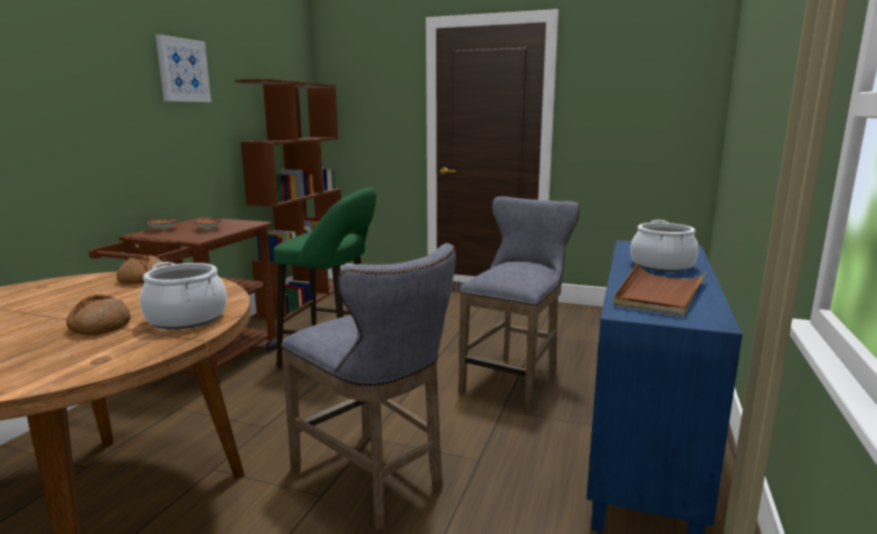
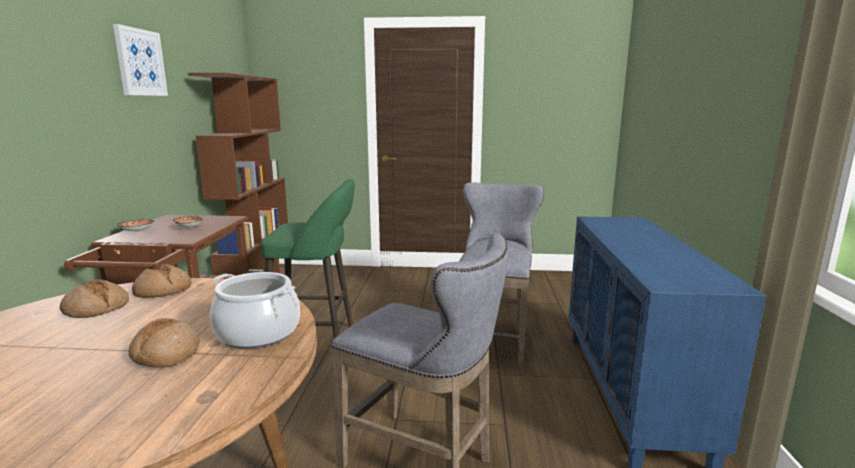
camera: 15 degrees left, 0 degrees up
(82, 288) = (96, 308): none -> bread
(659, 293) = (667, 264): brown tray -> none
(661, 266) = (639, 238): cooking pot -> none

